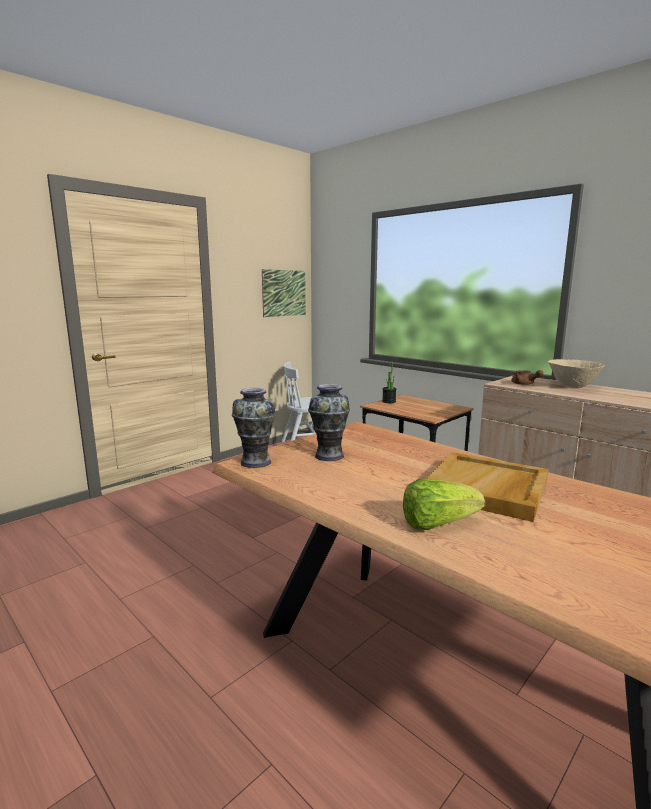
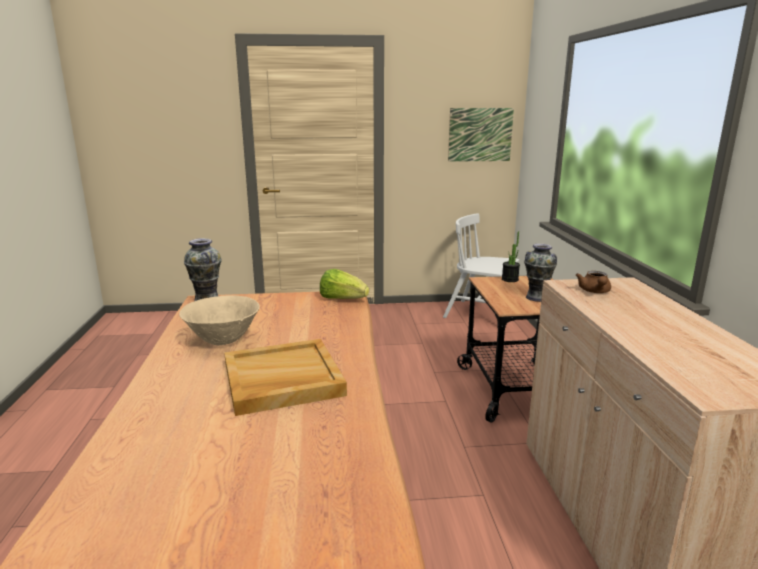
camera: 40 degrees right, 5 degrees up
(329, 456) = (259, 313): vase -> vase (537, 297)
(437, 524) = (179, 386): lettuce -> lettuce (342, 299)
(572, 387) = (651, 310): beige bowl -> beige bowl (224, 341)

